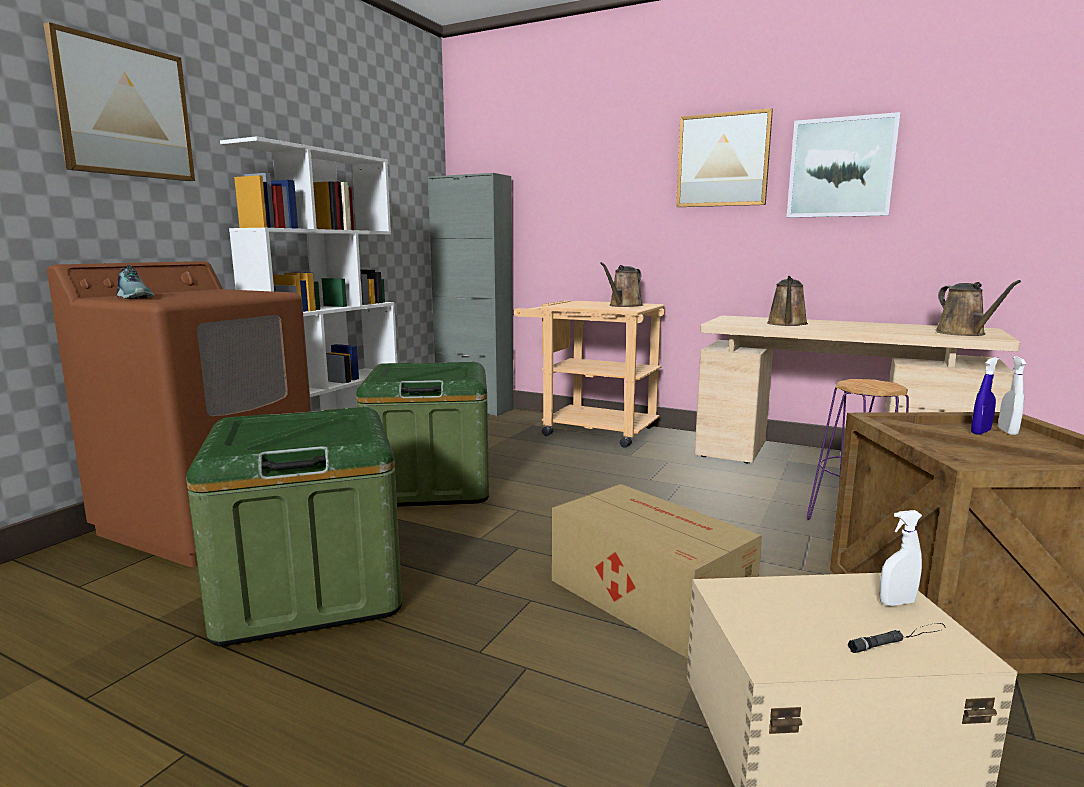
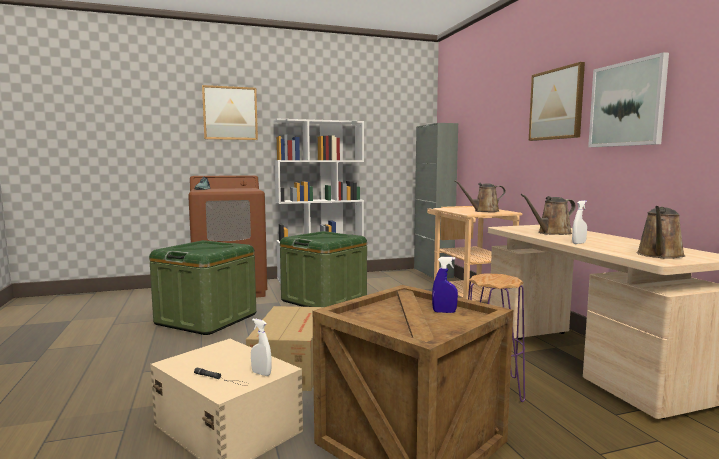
camera: 45 degrees right, 5 degrees down
(1007, 431) = (463, 316): white spray bottle -> white spray bottle (578, 243)

